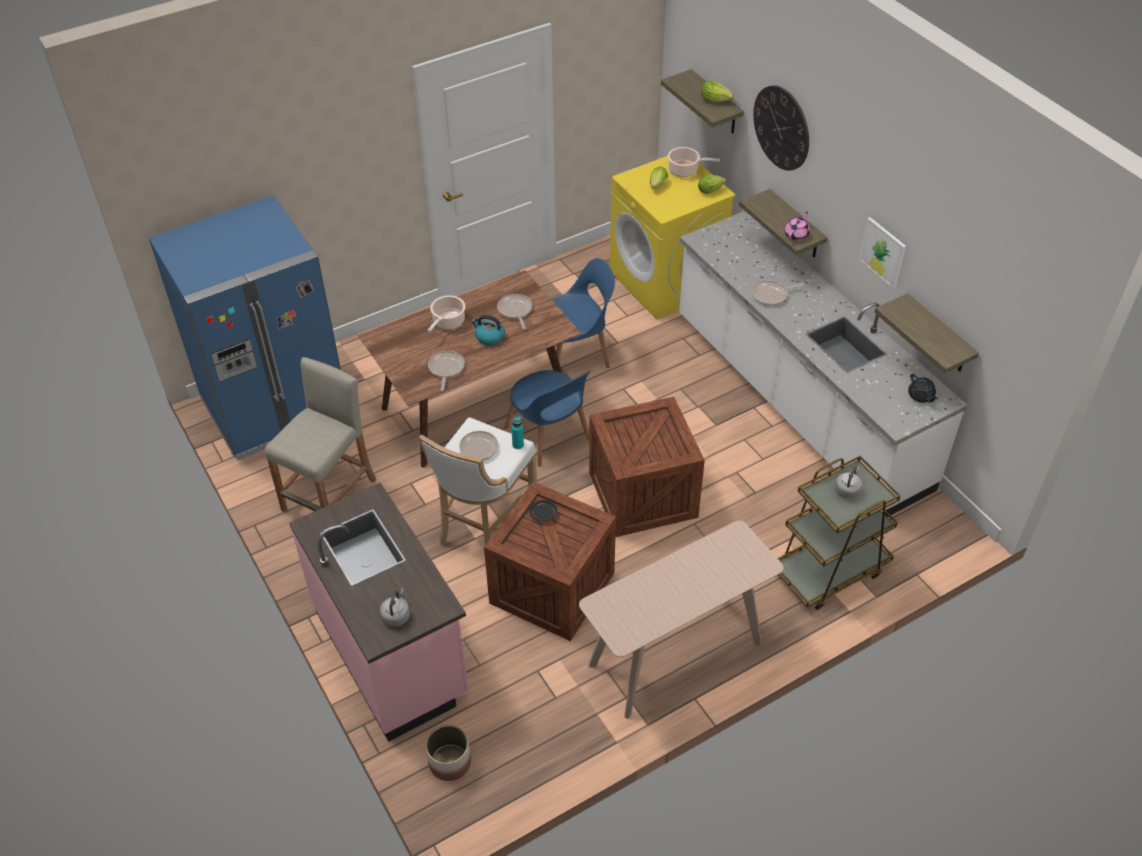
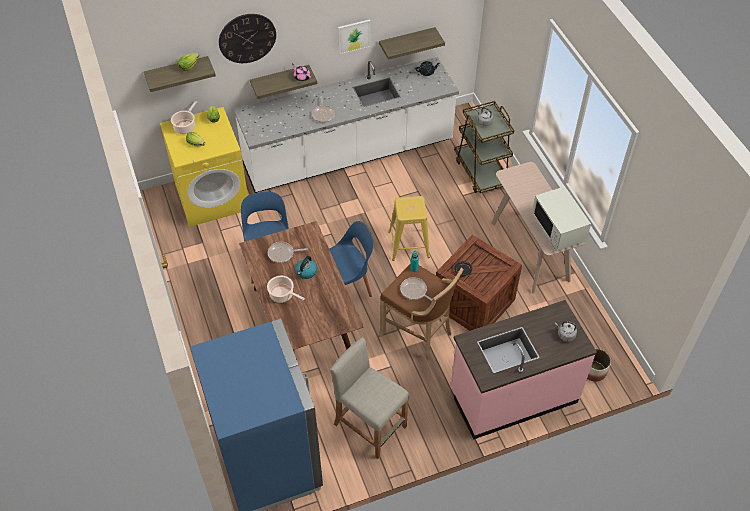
camera: 80 degrees left, 5 degrees up
(446, 369) = (332, 301): frying pan -> none
(484, 528) = (419, 334): white stool -> brown stool
(638, 615) = (558, 229): none -> white microwave
(644, 495) = (408, 244): crate -> yellow stool

